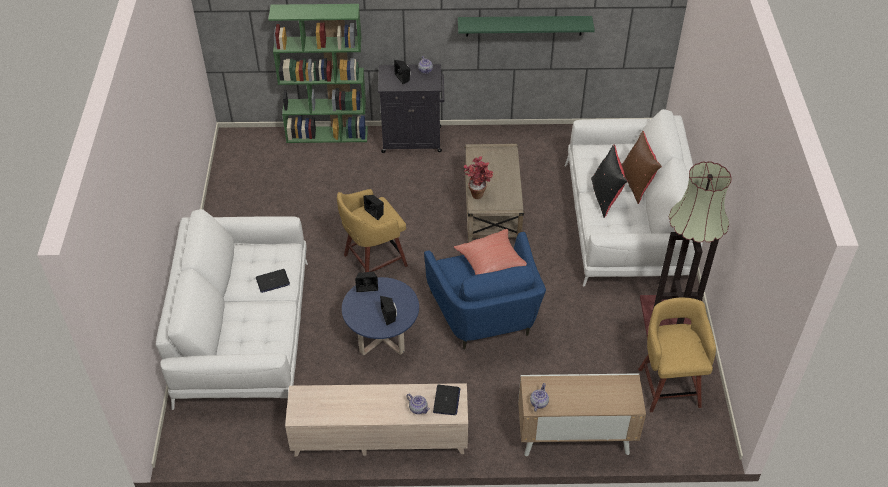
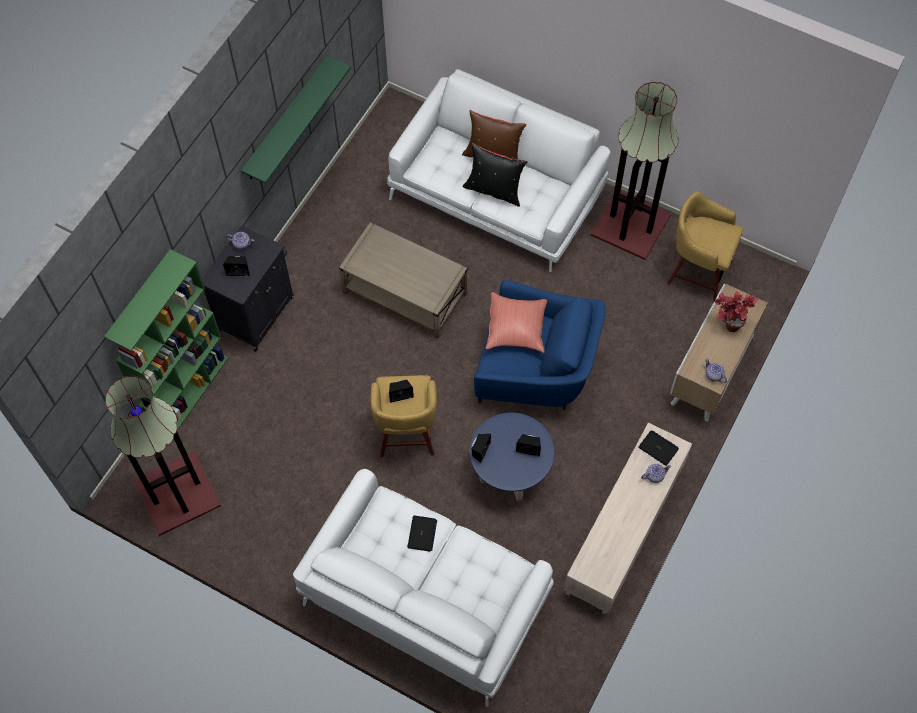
camera: 60 degrees left, 15 degrees up
(245, 164) = (176, 494): none -> floor lamp
(478, 192) = (415, 291): potted plant -> potted plant (728, 324)

